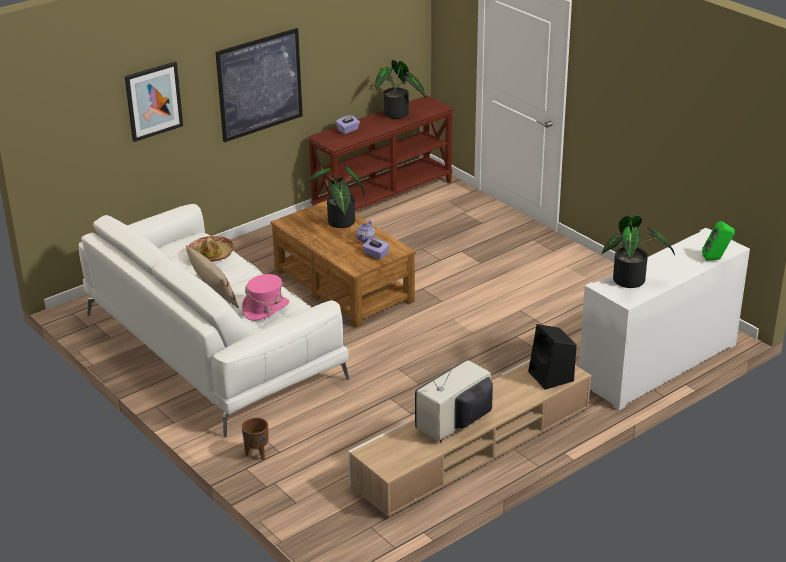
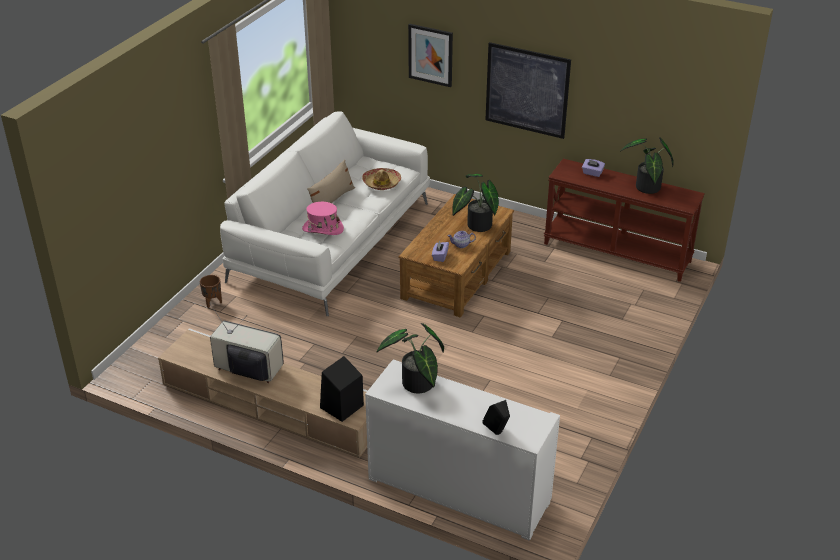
camera: 65 degrees right, 5 degrees up
(716, 259) = (497, 433): green speaker -> black speaker

